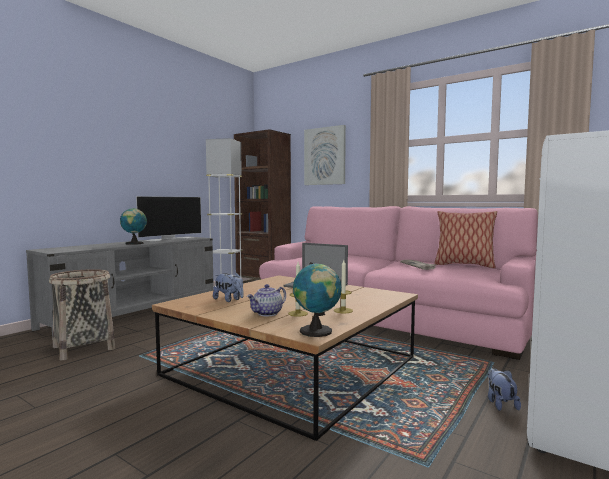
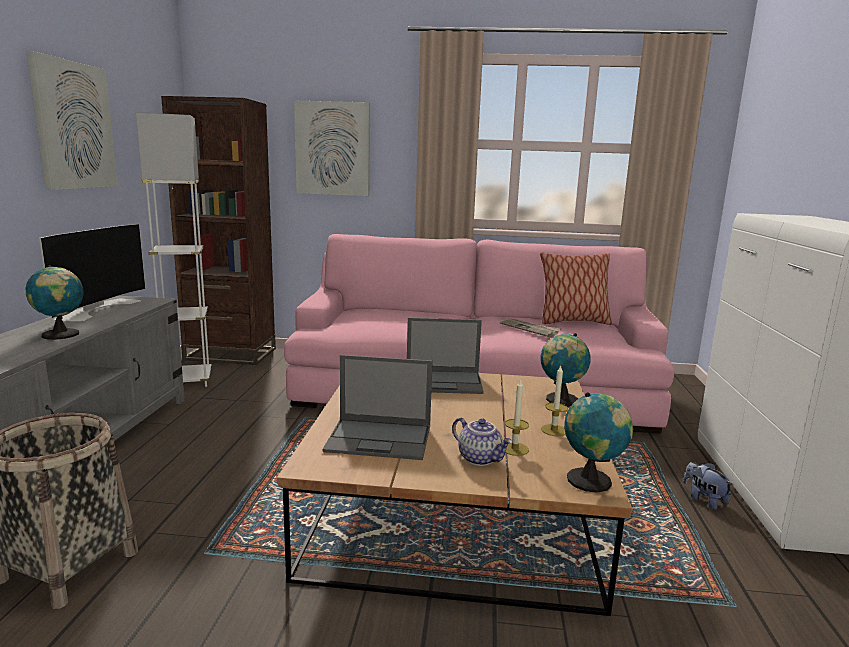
camera: 30 degrees left, 10 degrees up
(174, 147) = (73, 126): none -> picture
(229, 300) = (380, 439): plush toy -> laptop
(267, 314) = (480, 458): teapot -> teapot turned 60 degrees counterclockwise
(379, 300) = (560, 400): none -> globe

